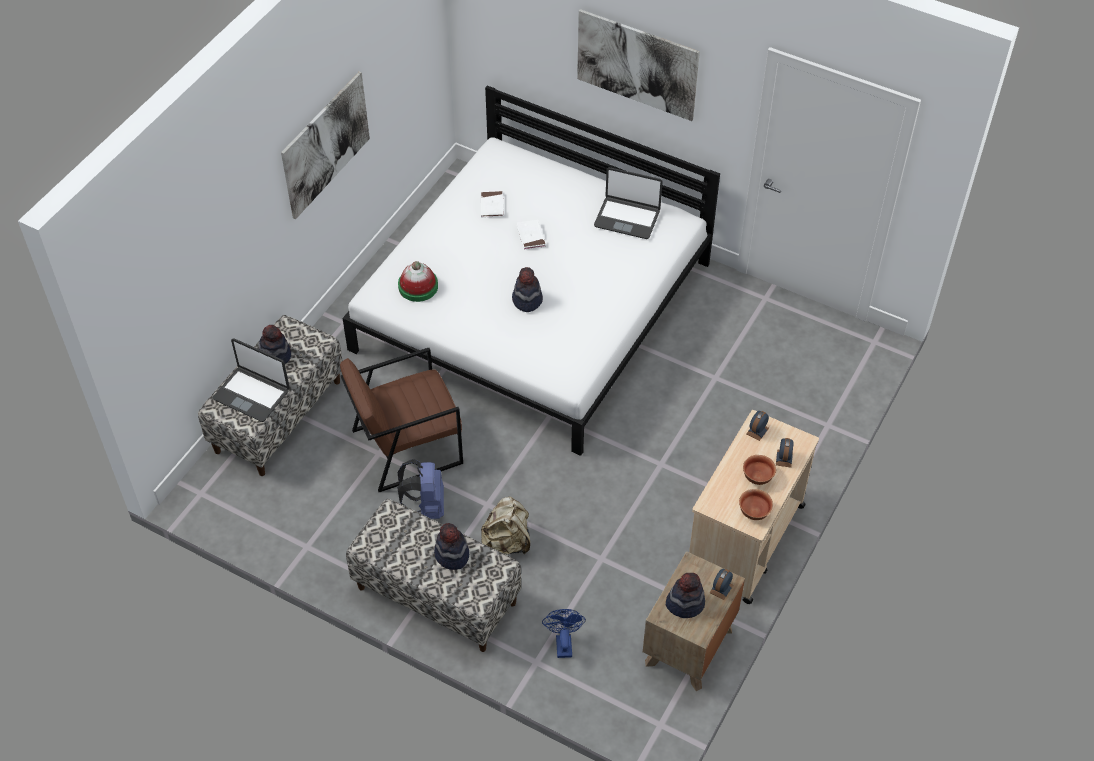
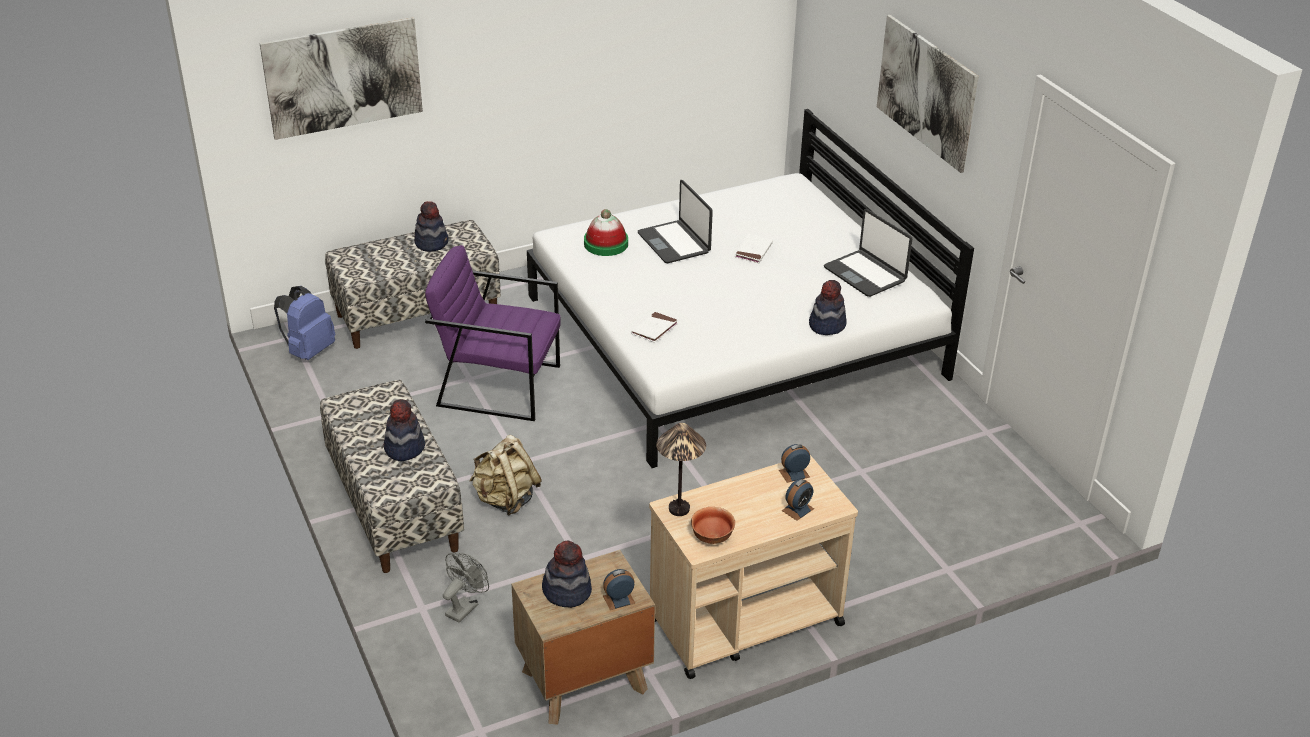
camera: 35 degrees right, 15 degrees down
(252, 394) = (381, 259): laptop -> laptop (674, 243)
(326, 144) = (576, 60): picture -> picture (343, 77)
(407, 446) = (499, 385): brown armchair -> purple armchair
(426, 506) = (464, 436): blue backpack -> blue backpack (308, 351)
(492, 206) = (742, 216): white book -> white book (654, 329)
(527, 300) = (695, 294): hat -> hat (826, 325)
(563, 642) = (465, 607): blue fan -> grey fan
(715, 502) = (679, 509): none -> table lamp
(757, 477) = (749, 510): bowl -> none

